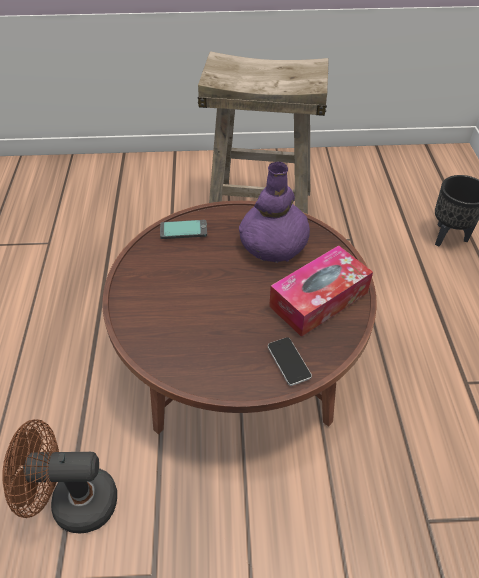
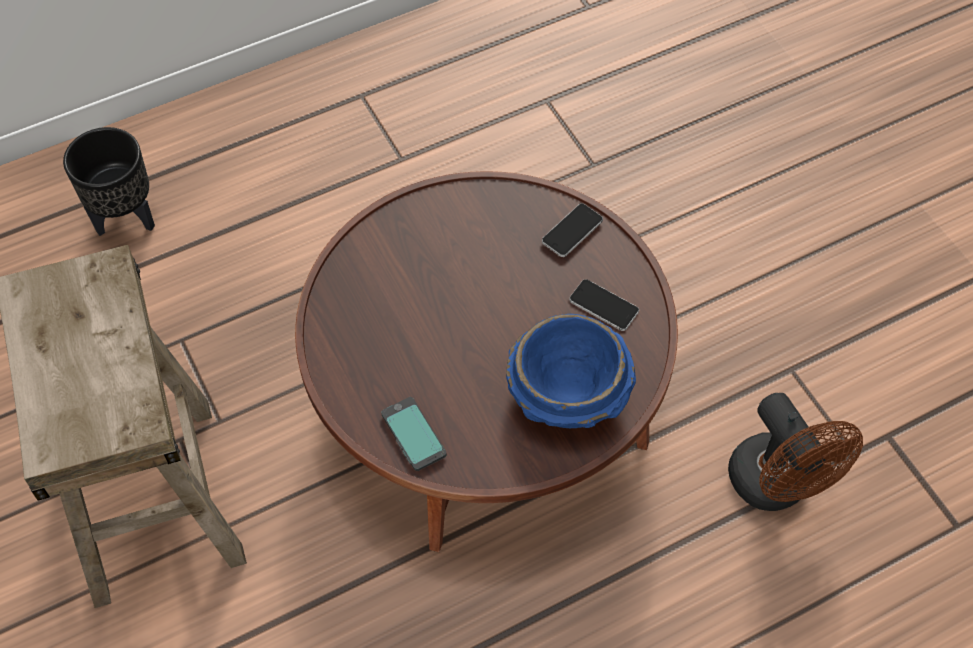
camera: 115 degrees left, 10 degrees up
(160, 308) = (569, 394): none -> blue bowl
(214, 355) = (603, 306): none -> phone
(273, 245) = (386, 314): purple vase -> none
(319, 299) = (464, 231): tissue box -> none

